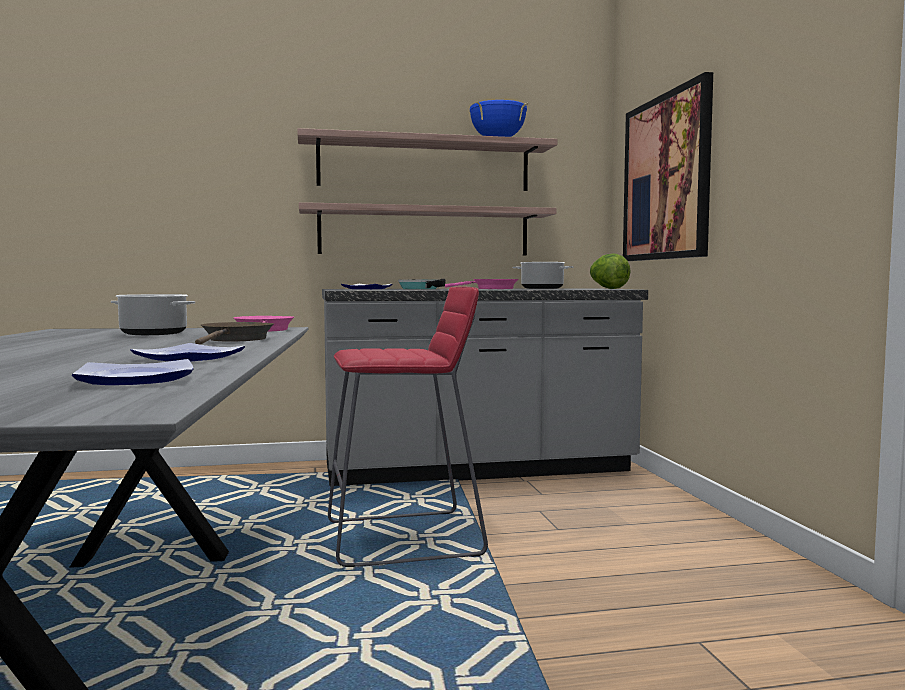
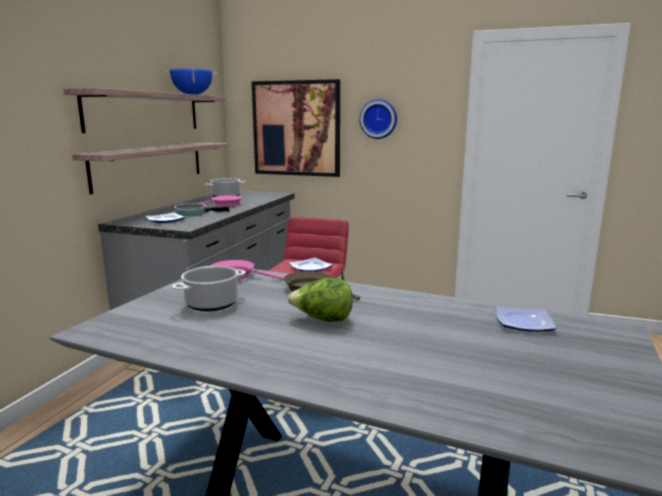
camera: 60 degrees left, 10 degrees up
(191, 358) = (426, 307): plate -> plate (310, 267)
(607, 289) = (272, 194): lettuce -> lettuce (322, 320)
(757, 130) = (378, 119): none -> wall clock

